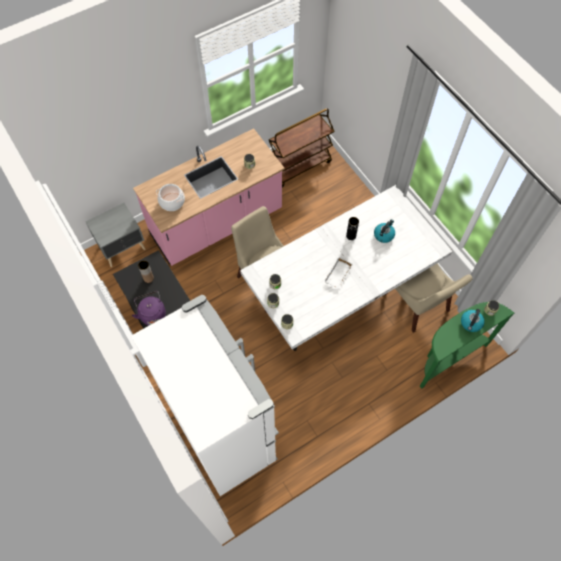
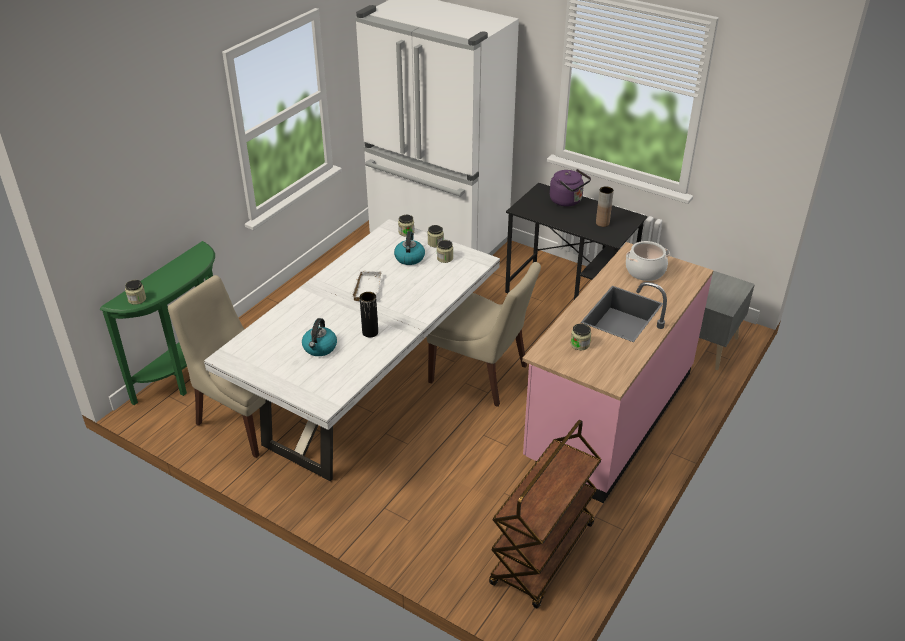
camera: 155 degrees right, 25 degrees down
(471, 323) = (164, 280): kettle -> kettle (409, 257)

